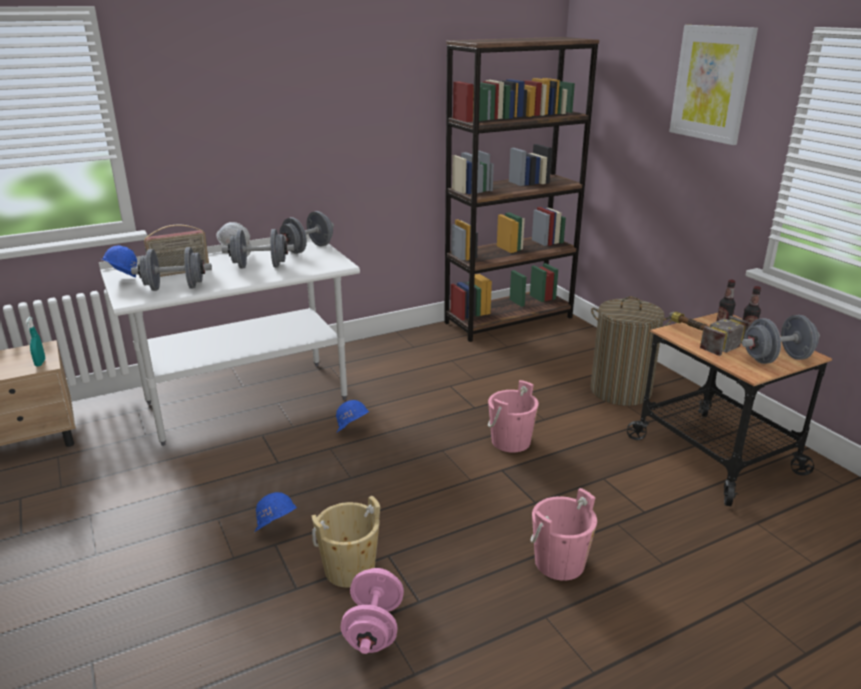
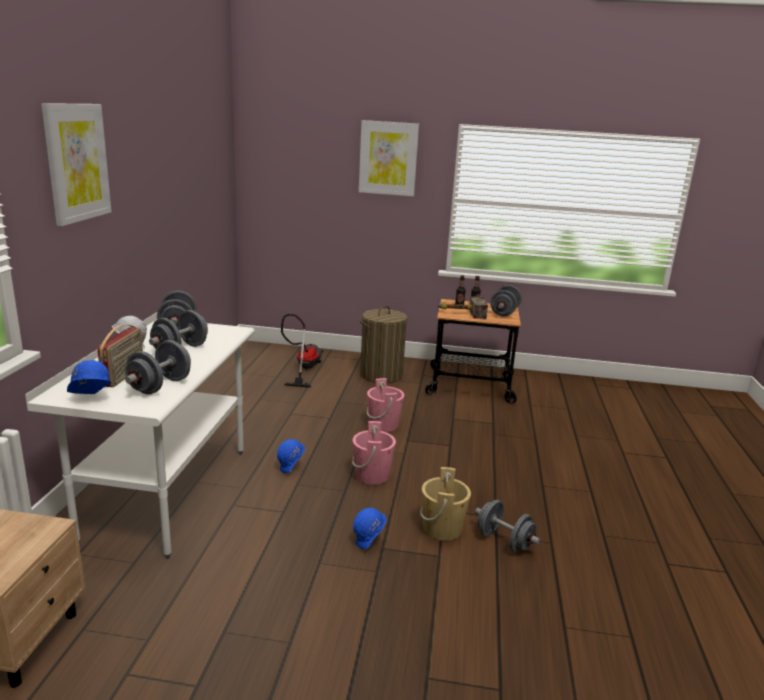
camera: 55 degrees left, 5 degrees down
(40, 363) = (39, 528): turquoise spray bottle -> none
(227, 71) = (77, 162): none -> picture
(374, 628) = (504, 541): pink dumbbell -> grey dumbbell
(509, 320) = (244, 361): brown bookcase -> none
(548, 349) = (303, 369): none -> vacuum cleaner
(559, 562) = (507, 463): pink bucket -> pink bucket (372, 475)

